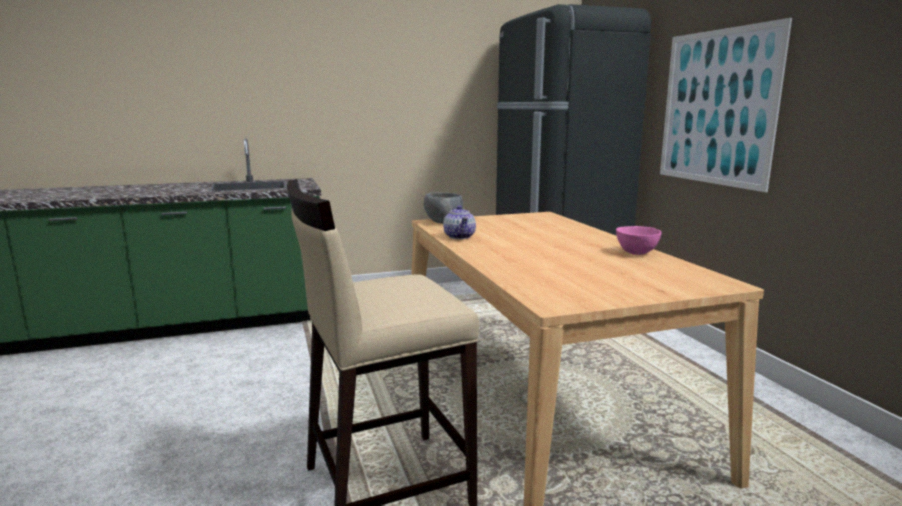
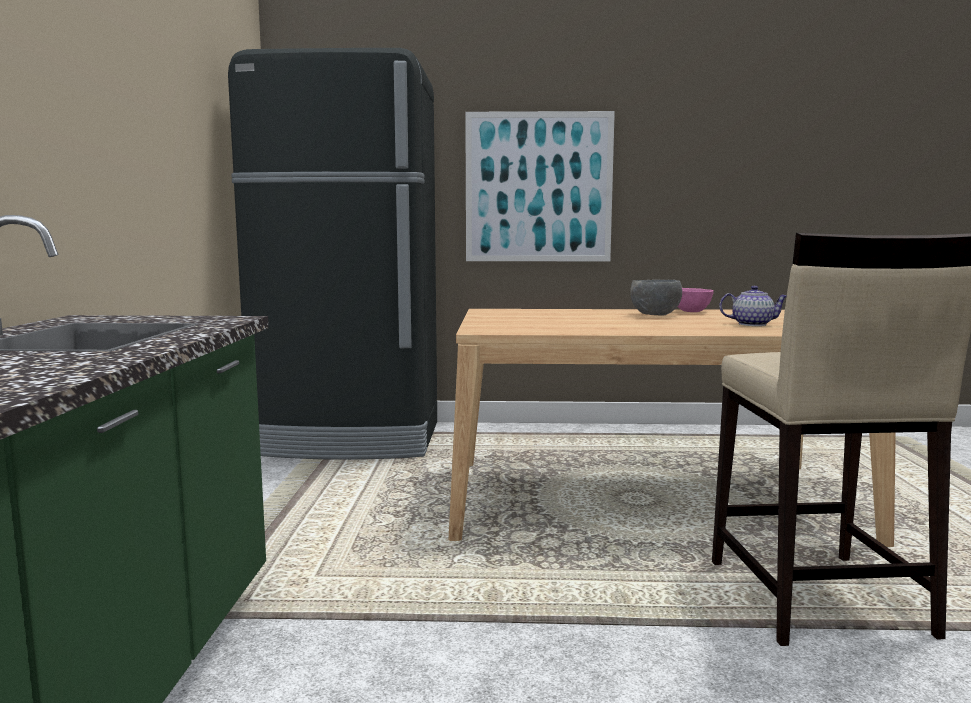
camera: 70 degrees left, 5 degrees down
(443, 222) = (493, 328): grey bowl -> grey bowl (655, 315)
(459, 236) = (586, 330): teapot -> teapot (751, 324)

